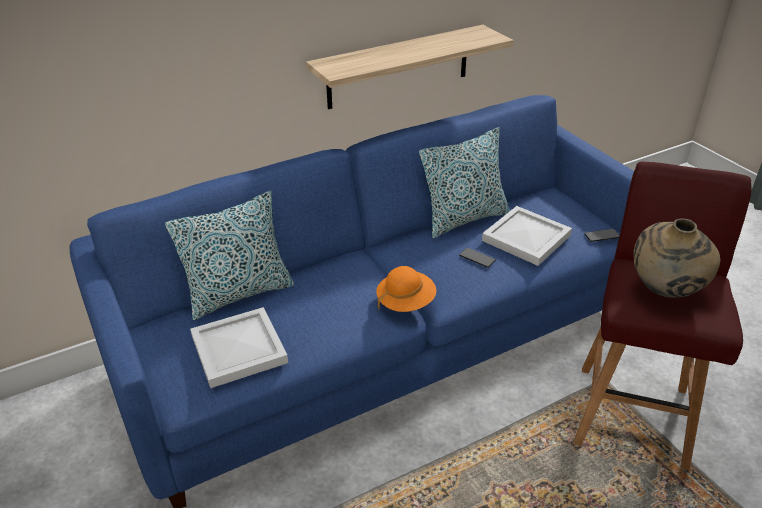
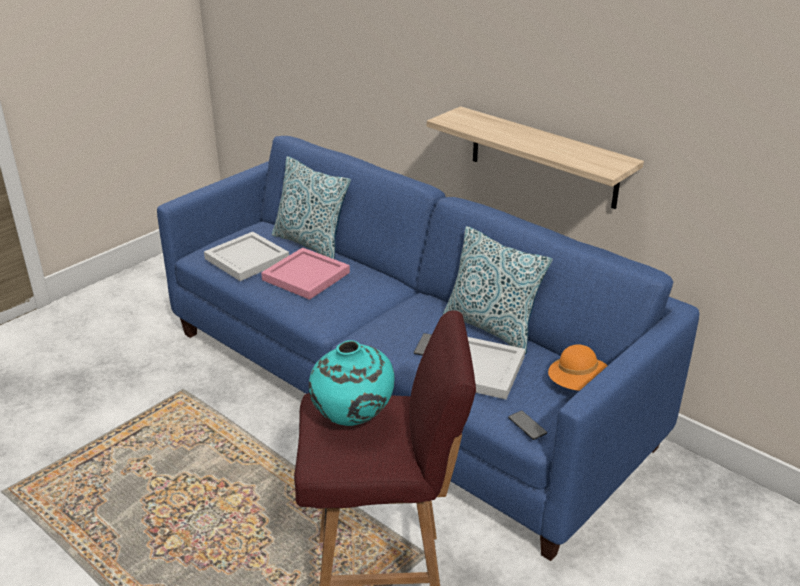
camera: 70 degrees right, 5 degrees down
(313, 308) = (306, 277): none -> pink tray
(405, 302) = (339, 319): orange hat -> orange hat (578, 385)
(665, 291) = (352, 420): beige vase -> turquoise vase

